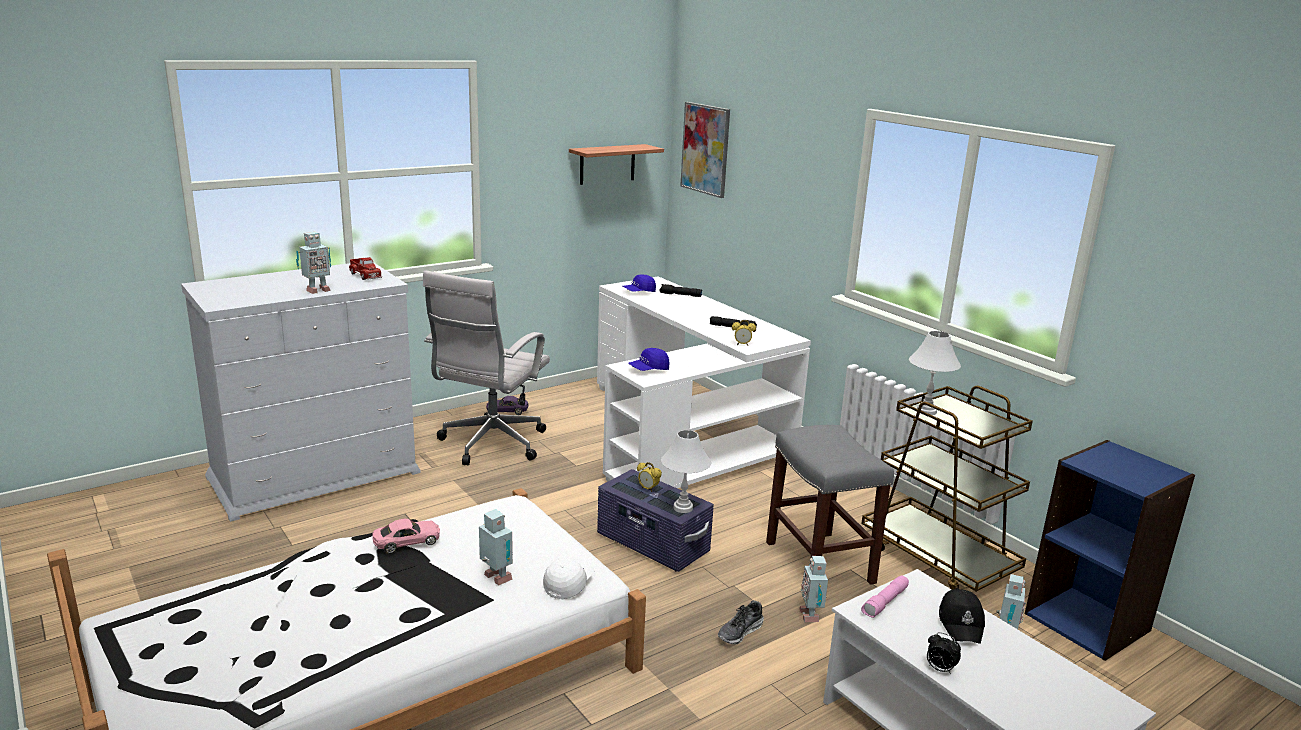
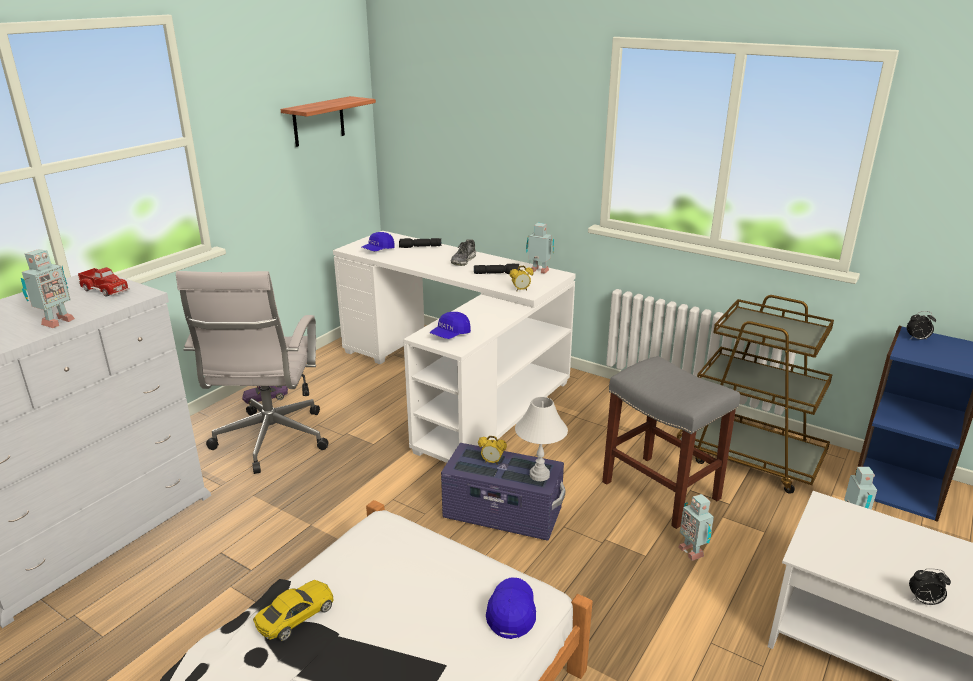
camera: 20 degrees left, 5 degrees up
(407, 542) = (296, 616): pink toy car -> yellow toy car
(496, 579) = (430, 634): toy robot -> toy robot (539, 271)
(569, 583) = (511, 613): white cap -> blue cap
(705, 149) = (417, 95): picture -> none
(740, 632) = (645, 591): shoe -> shoe (463, 260)
(885, 603) = (820, 539): pink flashlight -> none
(926, 411) = (738, 328): white table lamp -> none
(961, 623) = (896, 541): black cap -> none
(1112, 454) = (917, 339): none -> alarm clock

